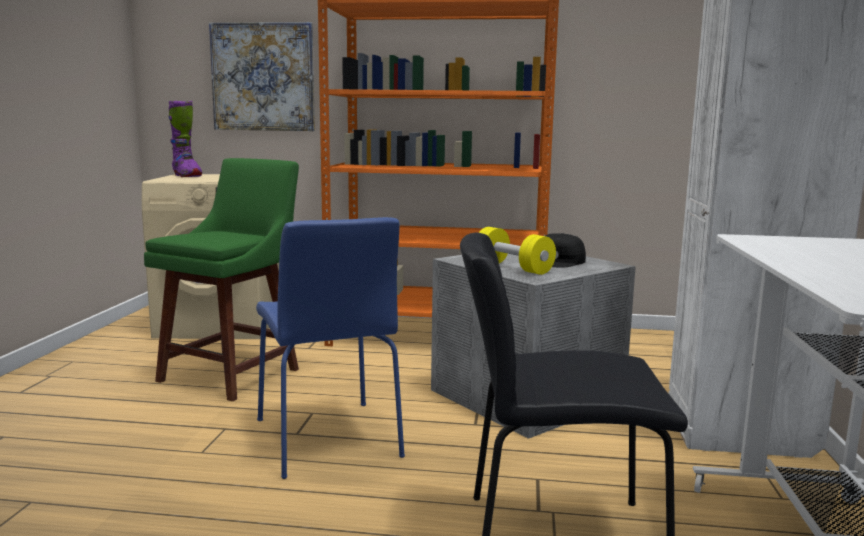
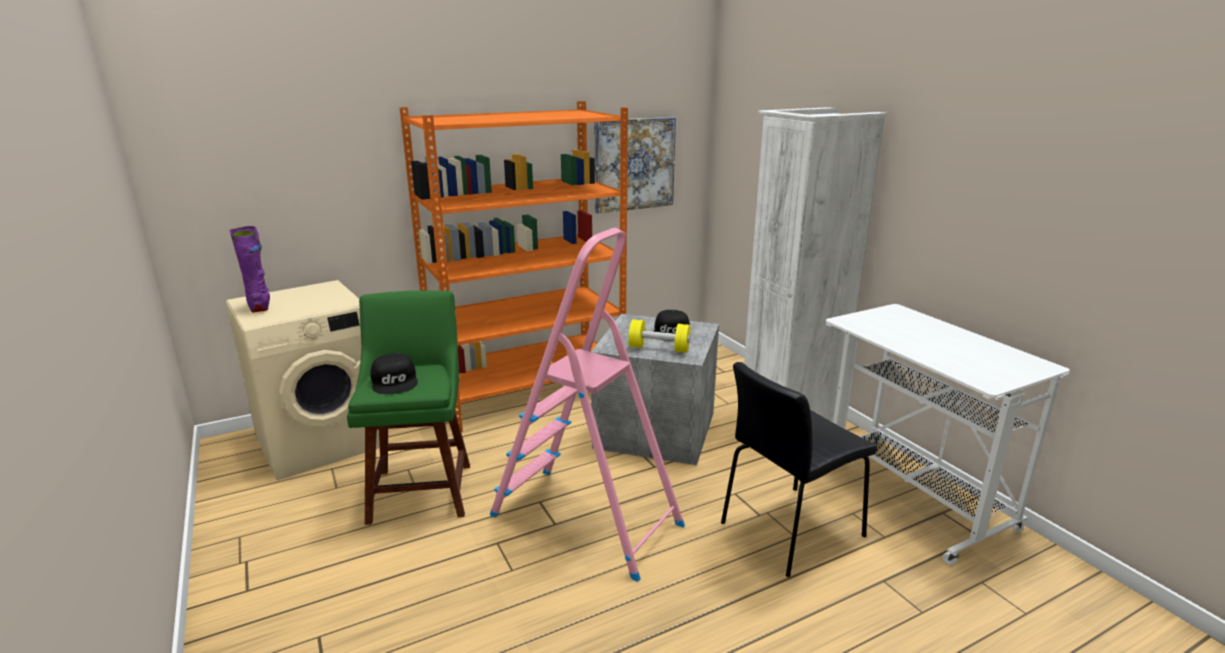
camera: 35 degrees left, 10 degrees up
(186, 176) = (259, 305): purple boot -> purple boot turned 135 degrees counterclockwise
(205, 235) = (395, 381): none -> black cap
(263, 77) = (309, 182): picture -> picture (634, 164)
(329, 440) = (584, 519): blue chair -> pink step ladder

